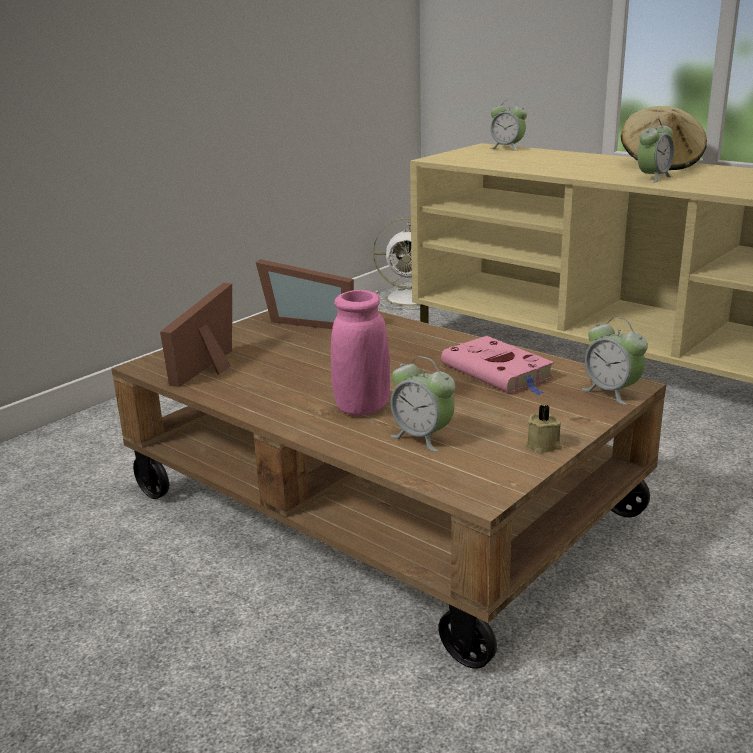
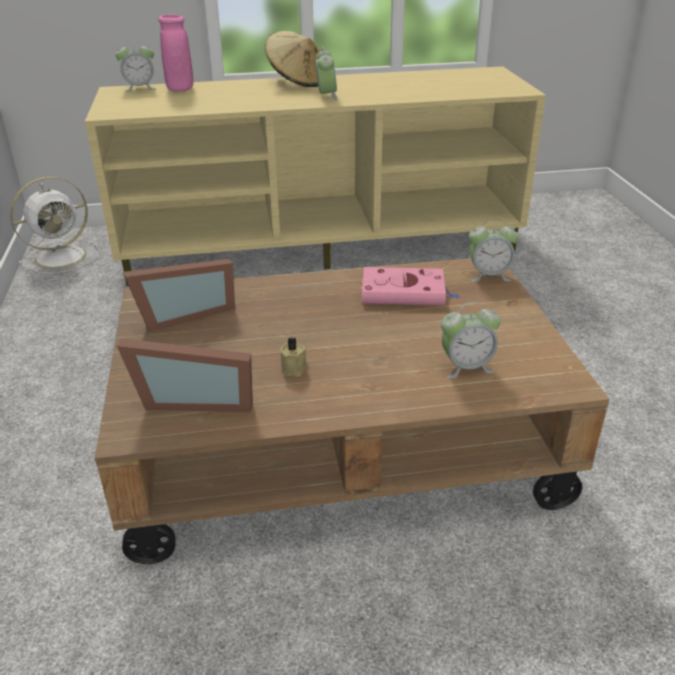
camera: 50 degrees left, 10 degrees up
(213, 366) = (195, 399): picture frame -> picture frame turned 60 degrees counterclockwise
(362, 408) = (386, 368): pink vase -> pink vase (180, 89)
(544, 446) = (533, 332): beige candle -> beige candle (295, 368)

